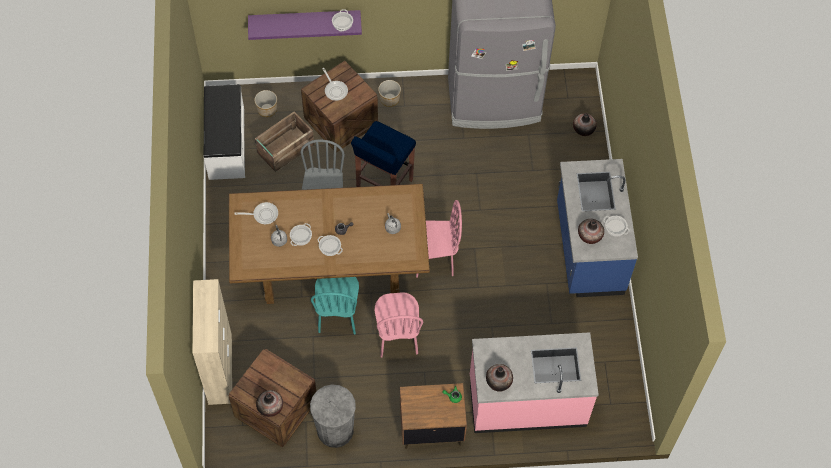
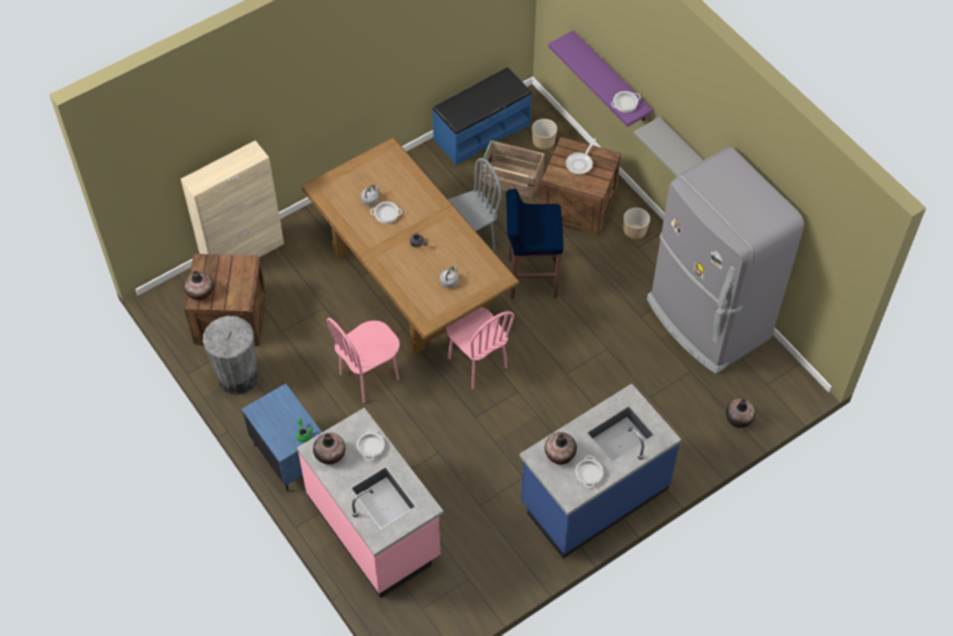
camera: 60 degrees right, 5 degrees down
(226, 144) = (481, 131): white bench -> blue bench
(263, 214) = (389, 174): frying pan -> none
(329, 247) = (391, 242): cooking pot -> cooking pot (370, 447)
(338, 316) = (360, 315): turquoise chair -> none
(400, 15) = (681, 147): none -> grey shelf
(431, 428) = (290, 456): brown nightstand -> blue nightstand

